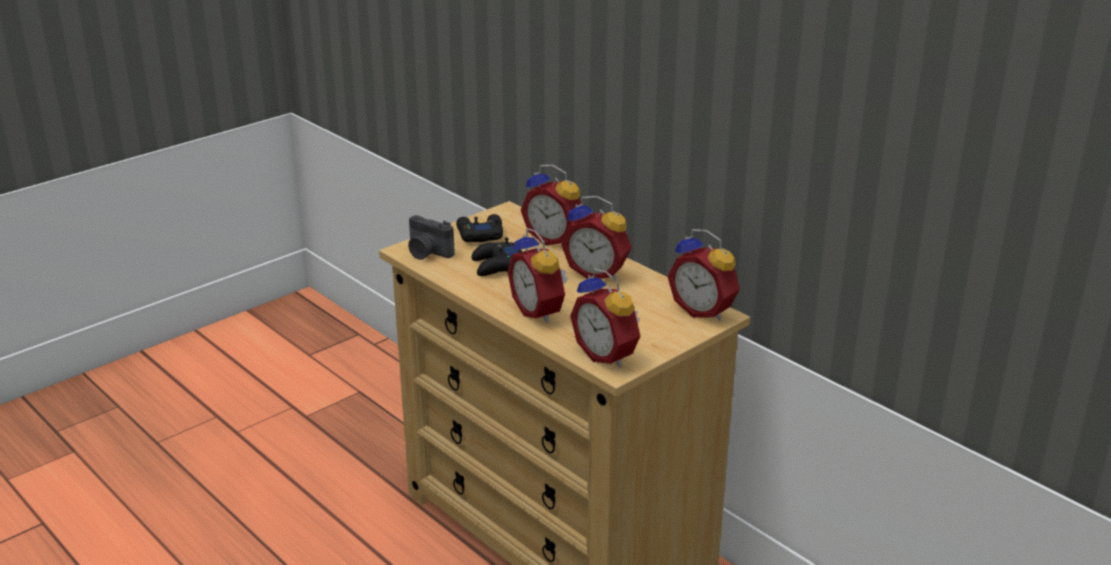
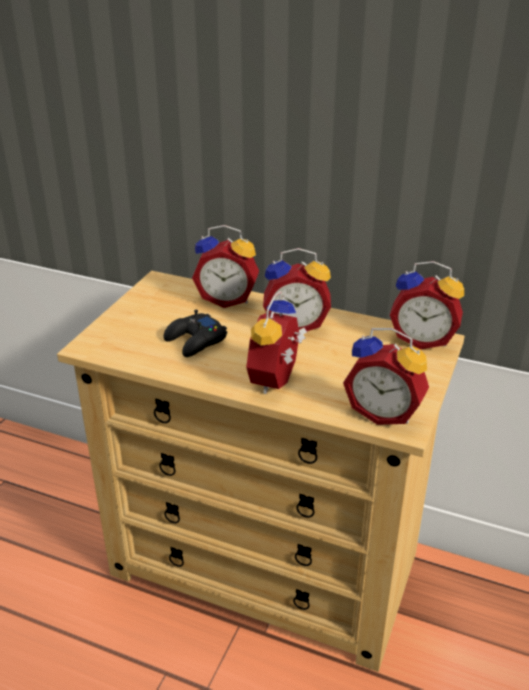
camera: 25 degrees left, 5 degrees up
(427, 253) = (112, 344): camera -> none
(479, 234) = (151, 311): black game controller -> none
(540, 311) = (278, 381): alarm clock -> alarm clock turned 75 degrees clockwise

